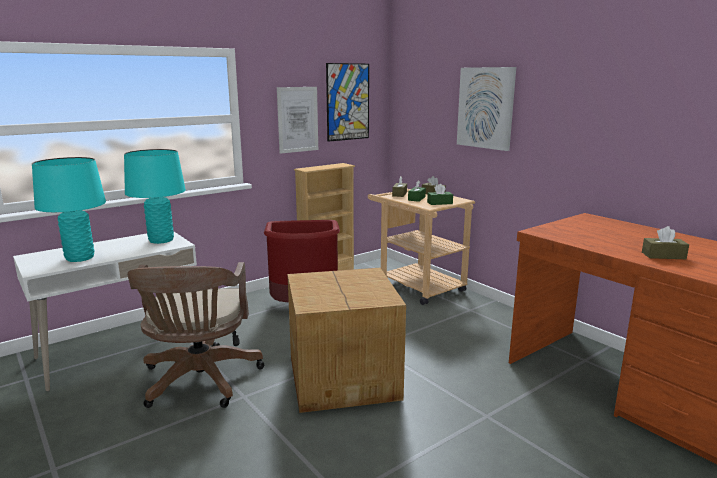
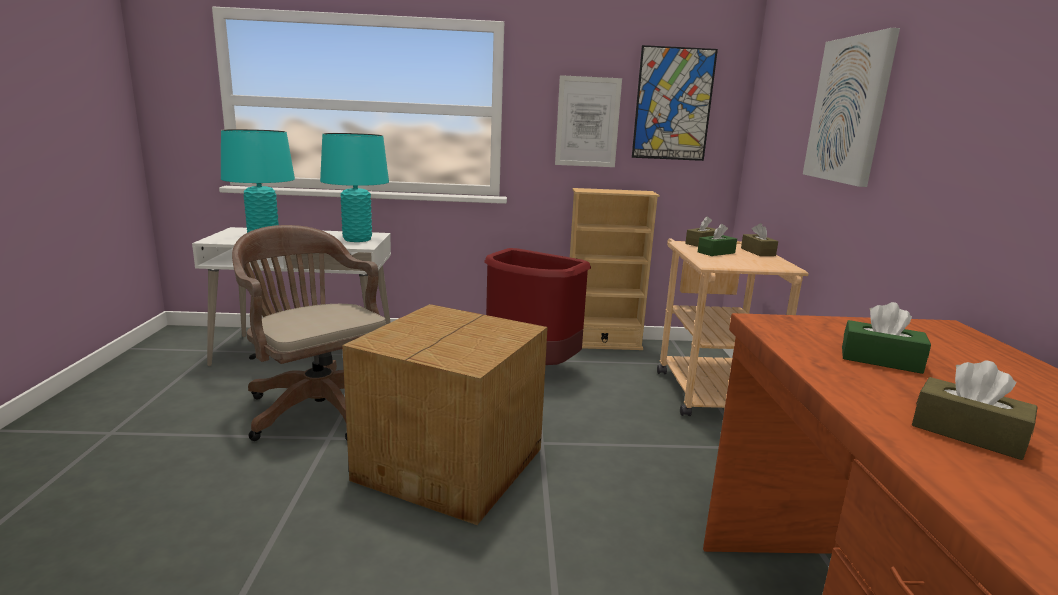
camera: 35 degrees right, 0 degrees up
(199, 382) = (316, 406): brown office chair -> brown office chair turned 105 degrees clockwise
(439, 203) = (739, 263): green tissue box -> green tissue box (880, 360)

